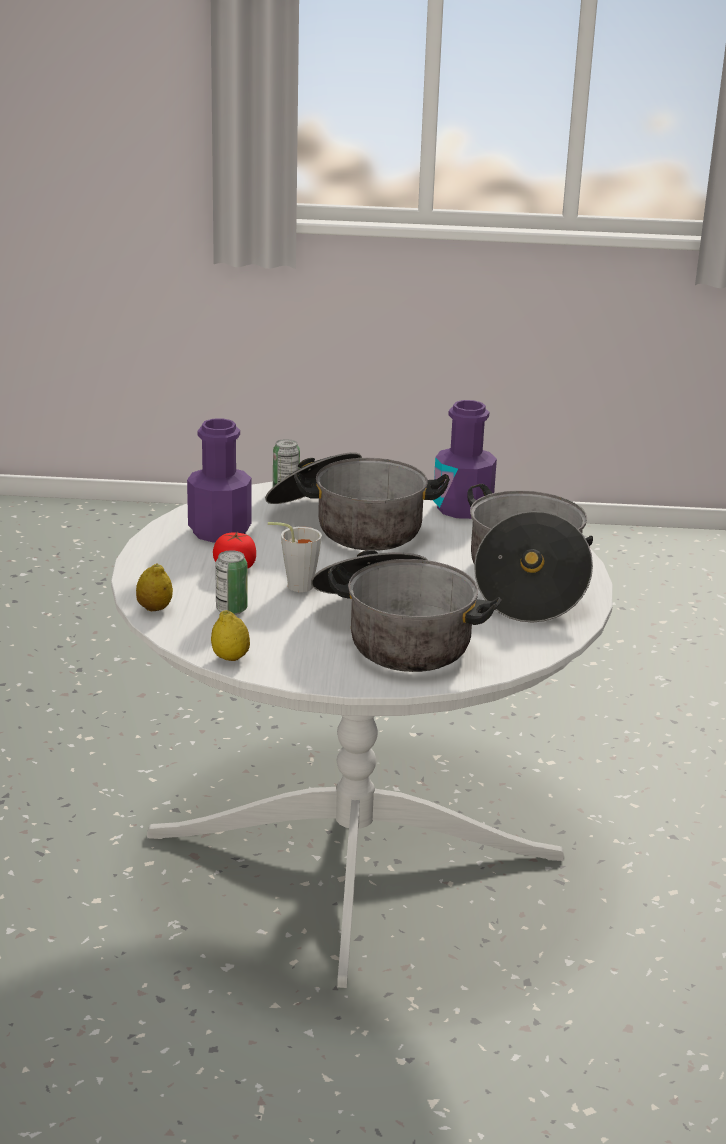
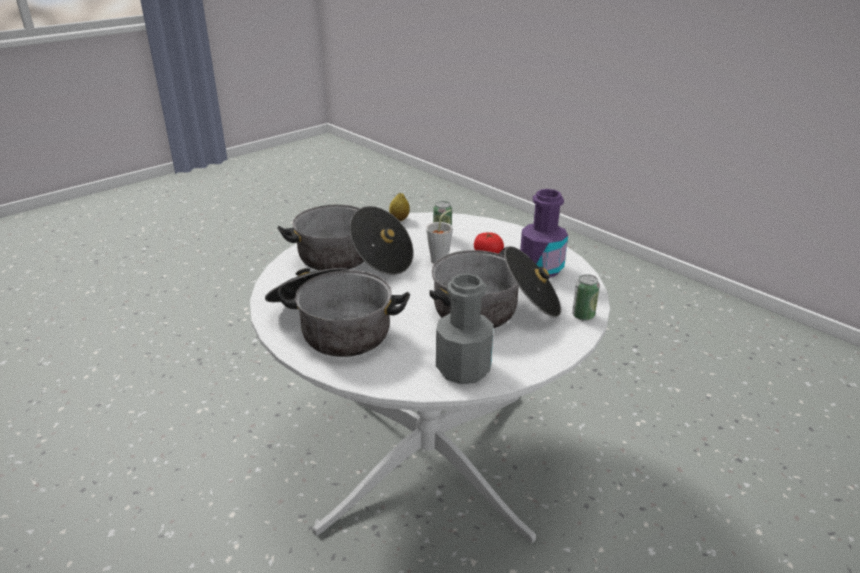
camera: 135 degrees right, 5 degrees up
(154, 609) = (470, 221): lemon -> none
(462, 508) = (463, 369): purple bottle -> grey bottle

